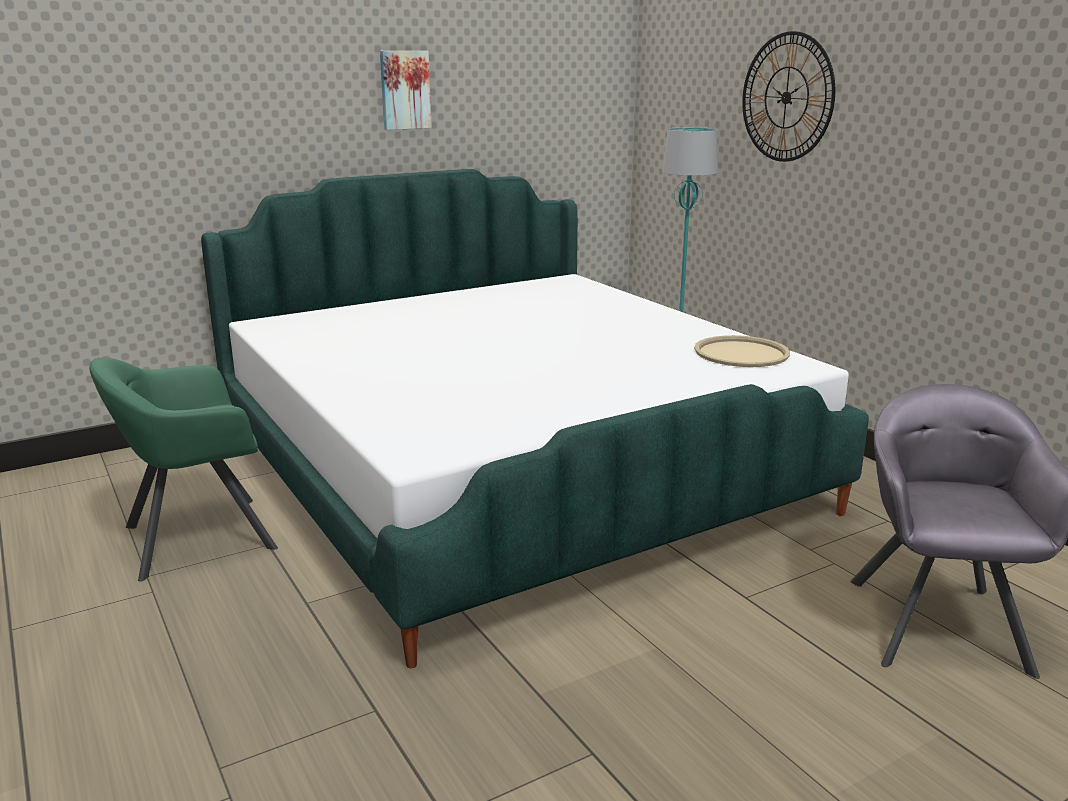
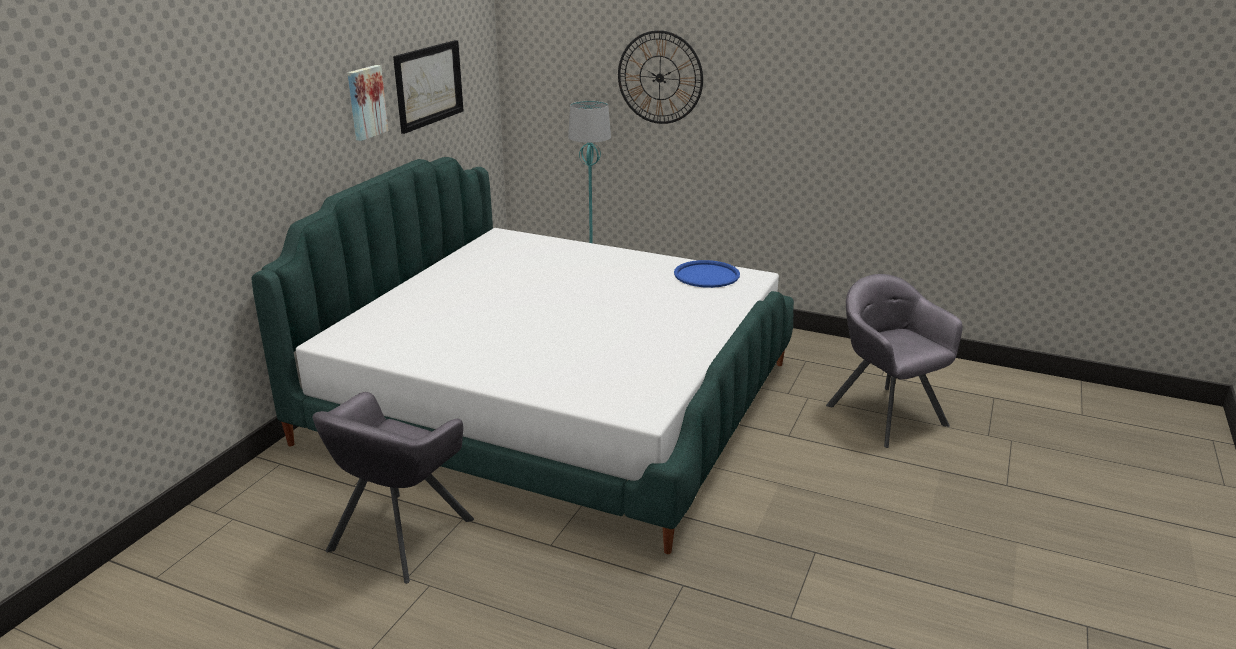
camera: 35 degrees left, 5 degrees up
(198, 537) = (399, 535): green armchair -> grey armchair
(509, 90) = (428, 85): none -> picture
(741, 353) = (706, 275): beige tray -> blue tray

